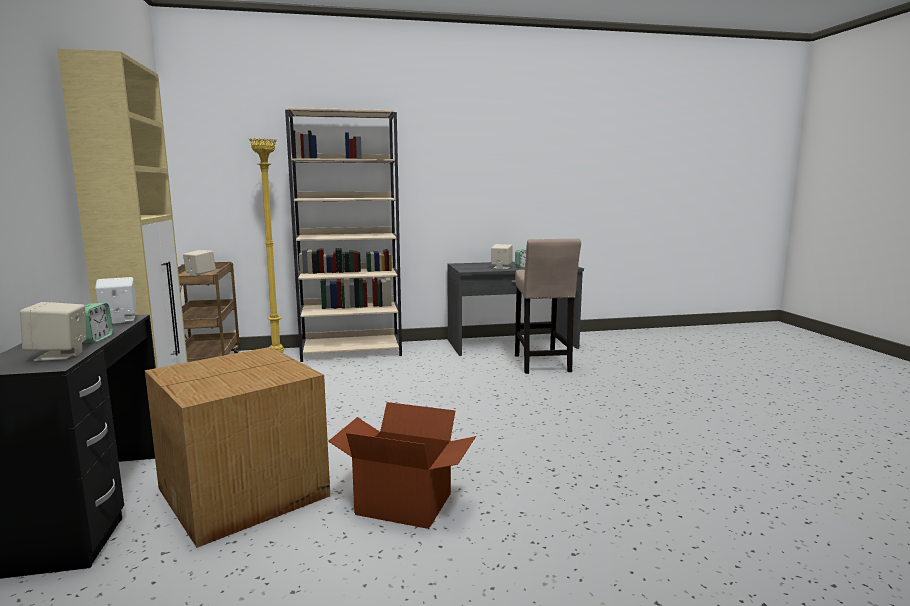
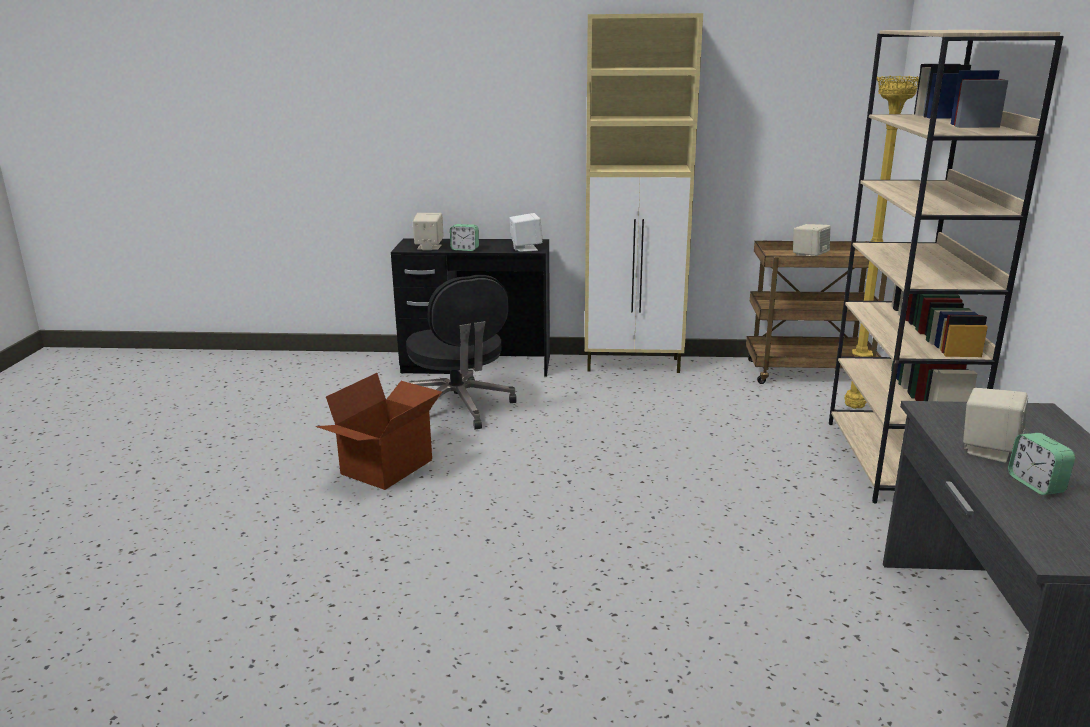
camera: 105 degrees right, 10 degrees up
(246, 492) = (459, 407): cardboard box -> black office chair
(541, 365) = (822, 664): beige stool -> none

